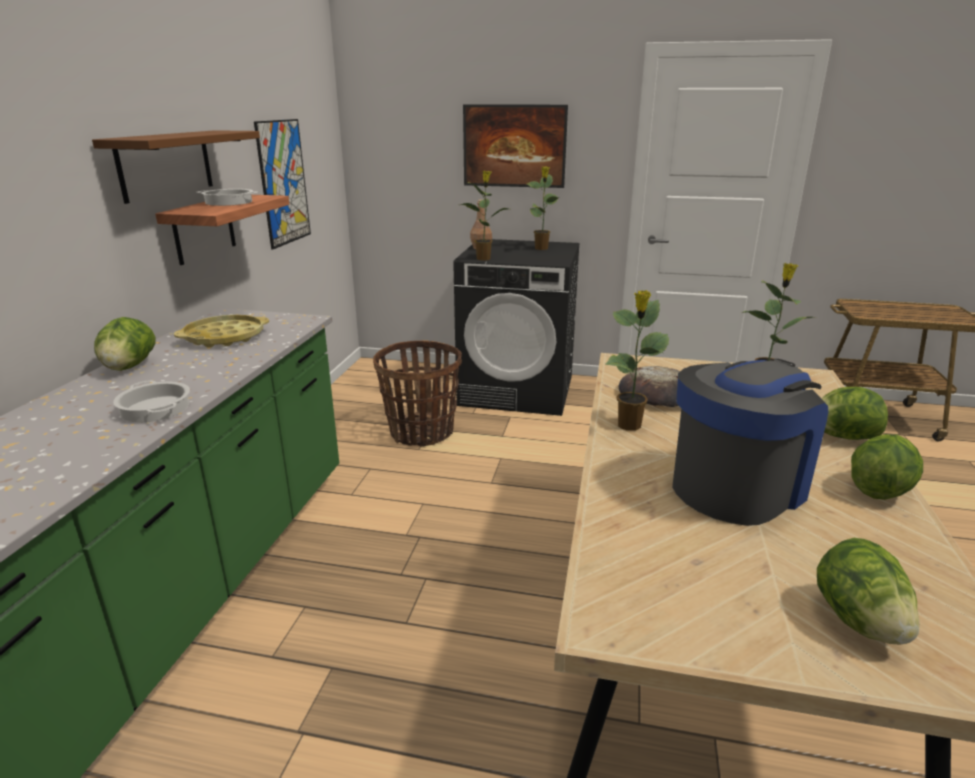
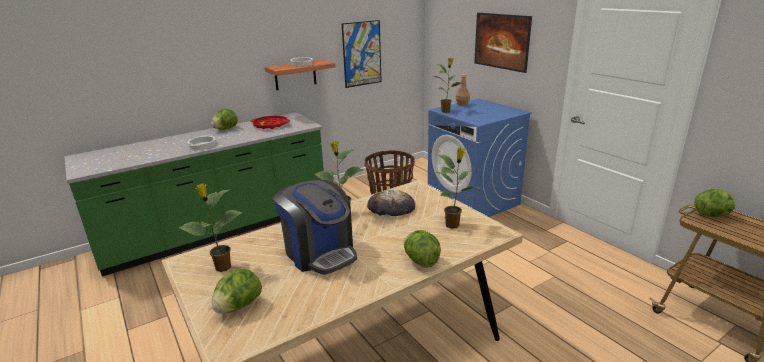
camera: 45 degrees right, 0 degrees up
(166, 164) = (274, 45): brown shelf -> none
(224, 337) = (270, 125): yellow tray -> red tray
(517, 390) = (473, 201): black washing machine -> blue washing machine
(541, 248) = (495, 111): potted plant -> potted plant (222, 268)
(737, 486) = (319, 253): coffee machine -> coffee machine turned 45 degrees clockwise
(878, 490) = (369, 285): lettuce -> lettuce (712, 215)

